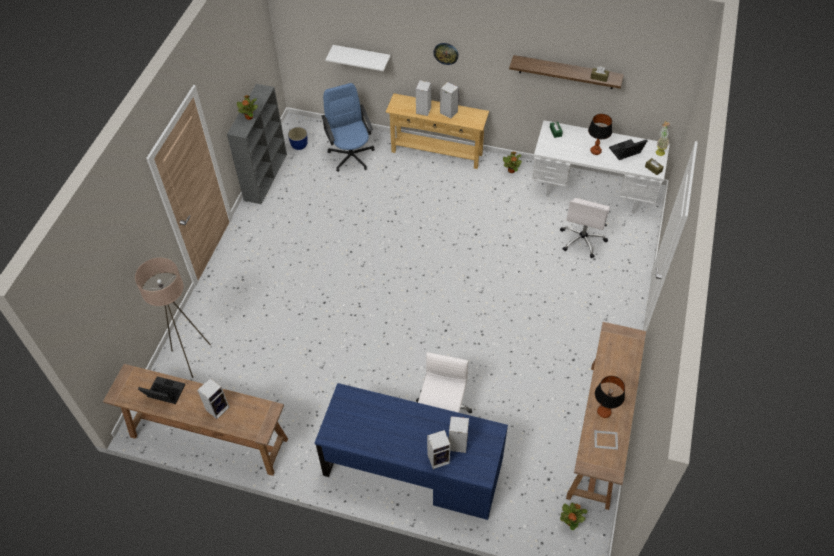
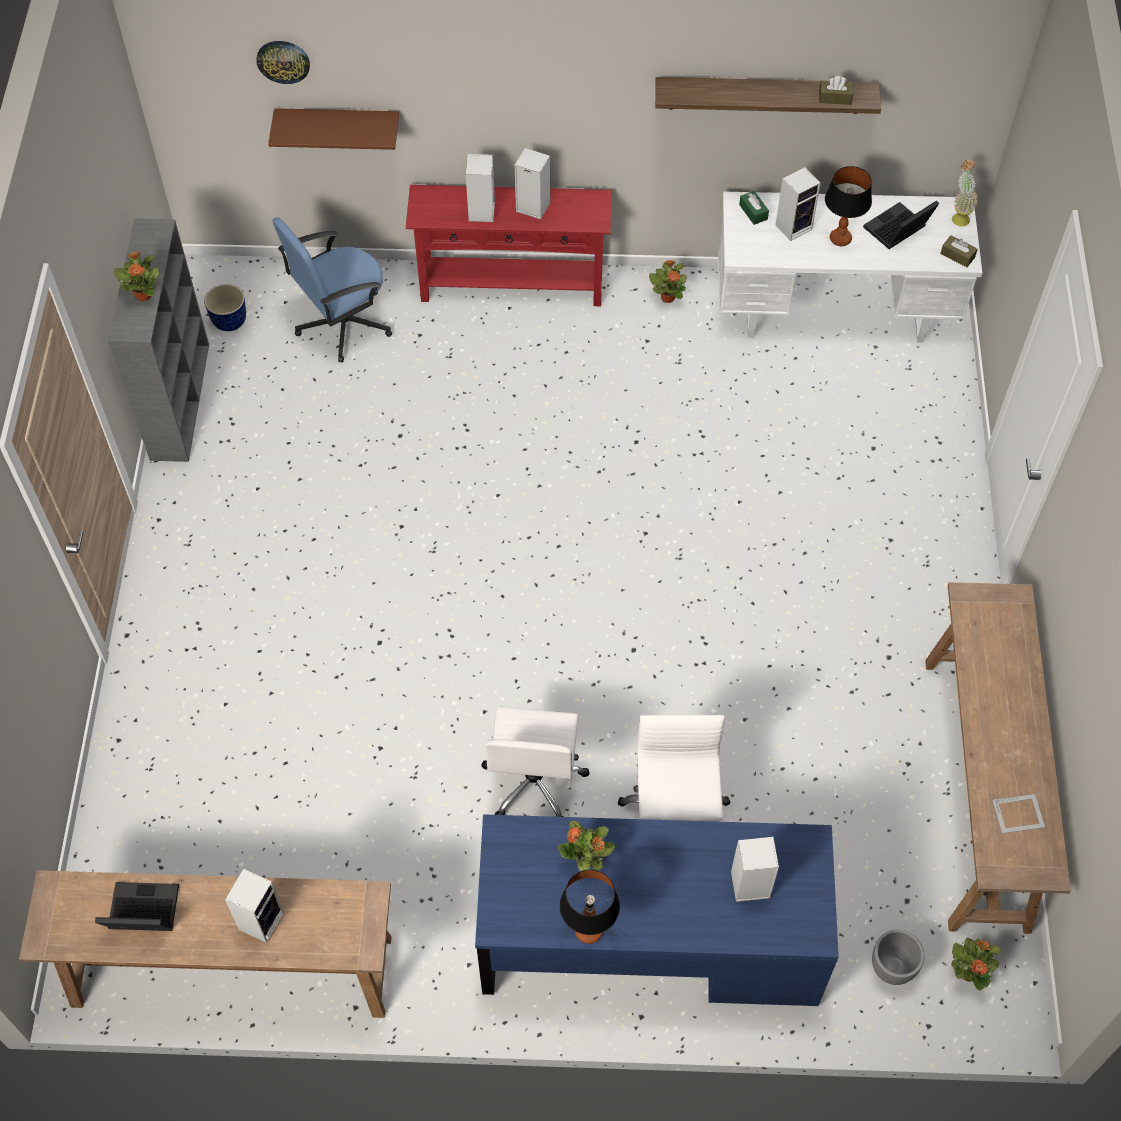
camera: 15 degrees left, 5 degrees up
(191, 357) = (145, 814): beige floor lamp -> none
(351, 155) = (342, 324): blue office chair -> blue office chair turned 90 degrees counterclockwise
(362, 57) = (338, 124): white shelf -> brown shelf
(380, 414) = (586, 860): none -> potted plant
(437, 152) = (512, 286): beige console table -> red console table
(439, 458) = (723, 921): speaker -> speaker (794, 226)
(446, 53) = (516, 92): wall clock -> wall clock (283, 61)
(531, 510) = (892, 968): none -> grey planter
(582, 240) = (841, 414): white office chair -> white office chair (534, 782)
(603, 412) = (1000, 761): table lamp -> table lamp (588, 931)

